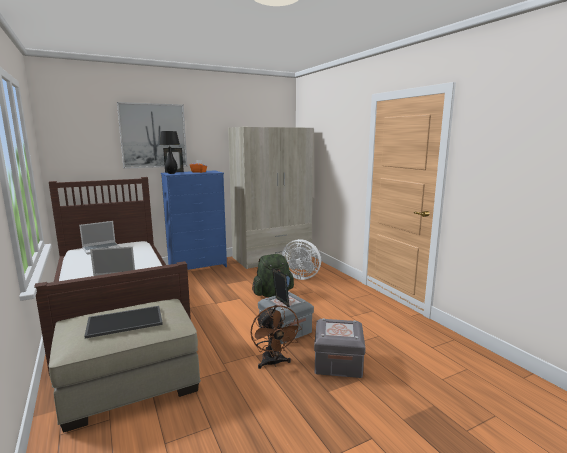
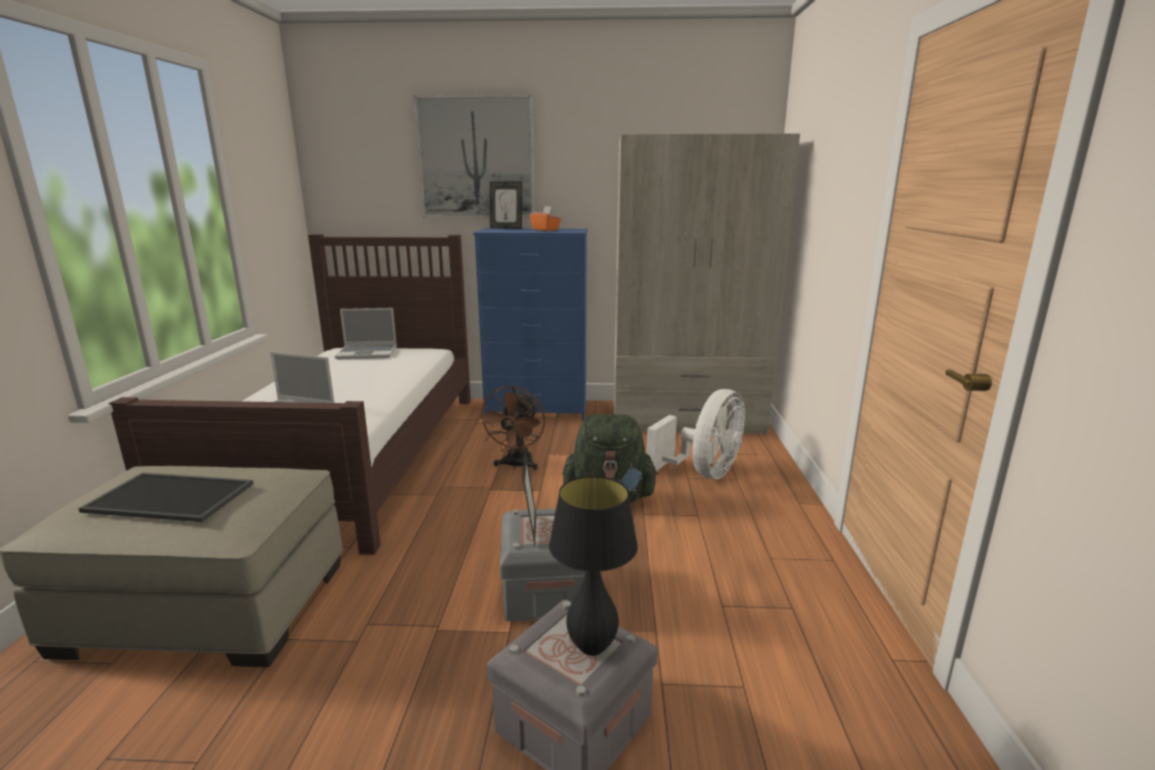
camera: 30 degrees right, 5 degrees up
(171, 173) = (492, 230): black table lamp -> black table lamp (592, 647)
(273, 363) = (447, 663): brown fan -> brown fan (516, 465)
(301, 276) = (703, 473): white fan -> white fan turned 105 degrees counterclockwise

